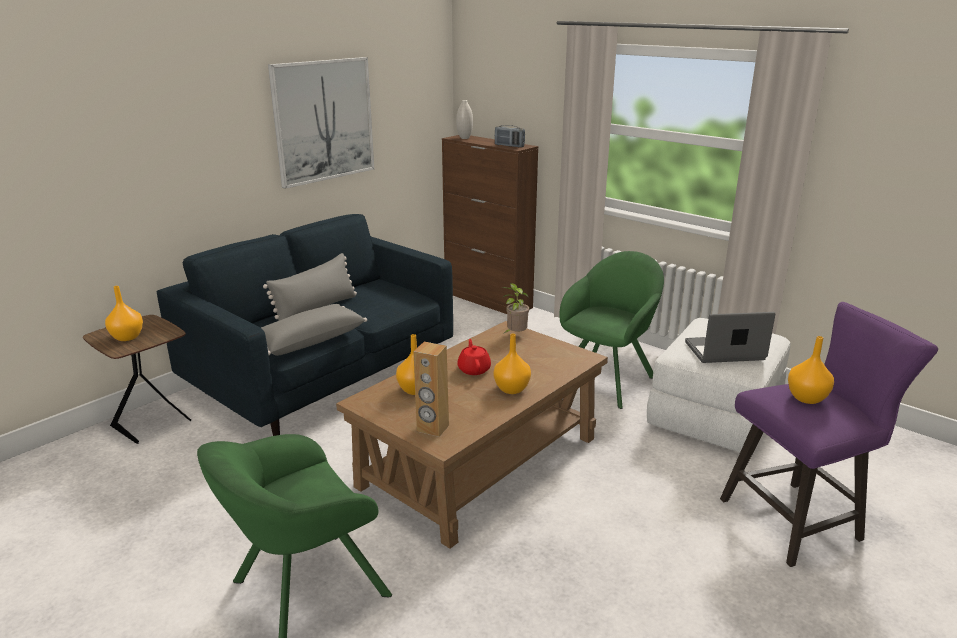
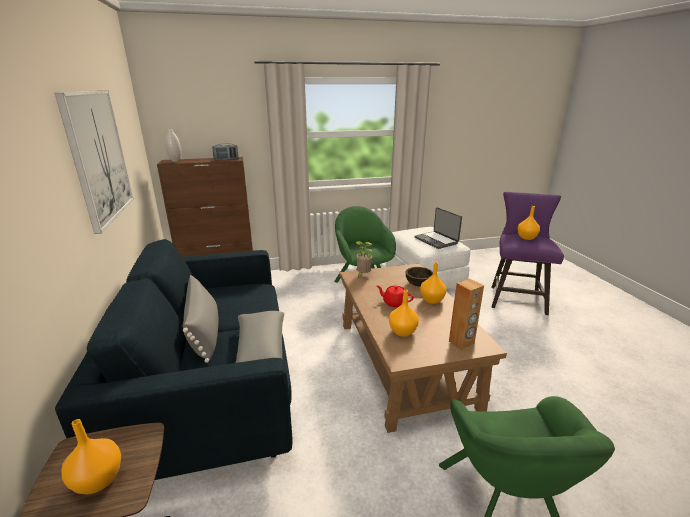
camera: 55 degrees left, 0 degrees up
(543, 371) = (418, 284): none -> brown bowl
(725, 352) = (436, 240): laptop -> laptop turned 60 degrees counterclockwise

